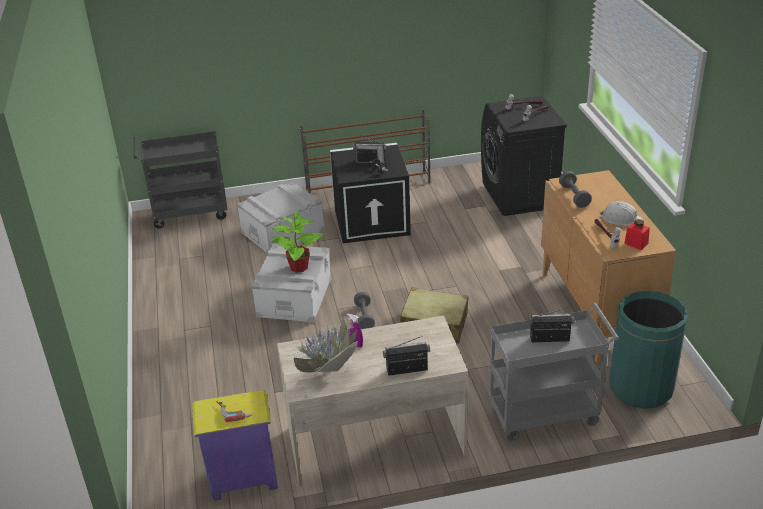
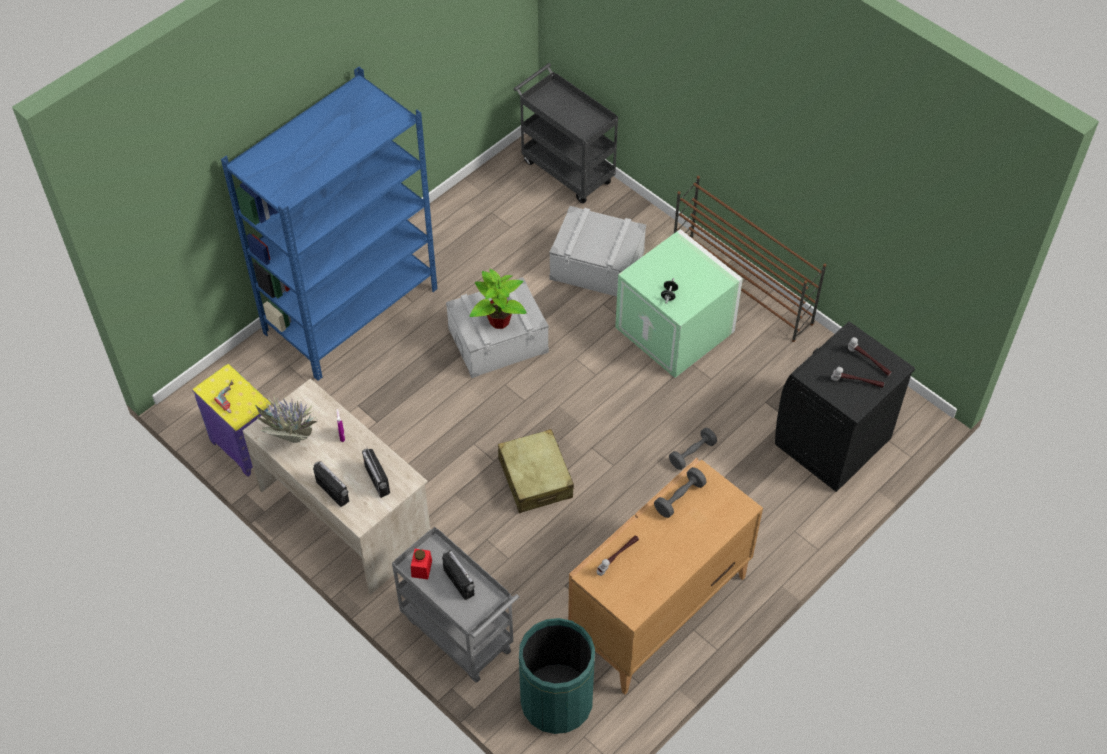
camera: 55 degrees right, 20 degrees up
(179, 361) = (351, 310): none -> blue bookcase
(364, 317) = (507, 414): grey dumbbell -> grey dumbbell (692, 453)
(370, 161) = (683, 277): radio -> radio (377, 480)
(372, 220) = (676, 329): black storage box -> green storage box
(621, 219) = (662, 559): white hard hat -> none
(636, 243) = (621, 590): red jar -> red jar (421, 569)

